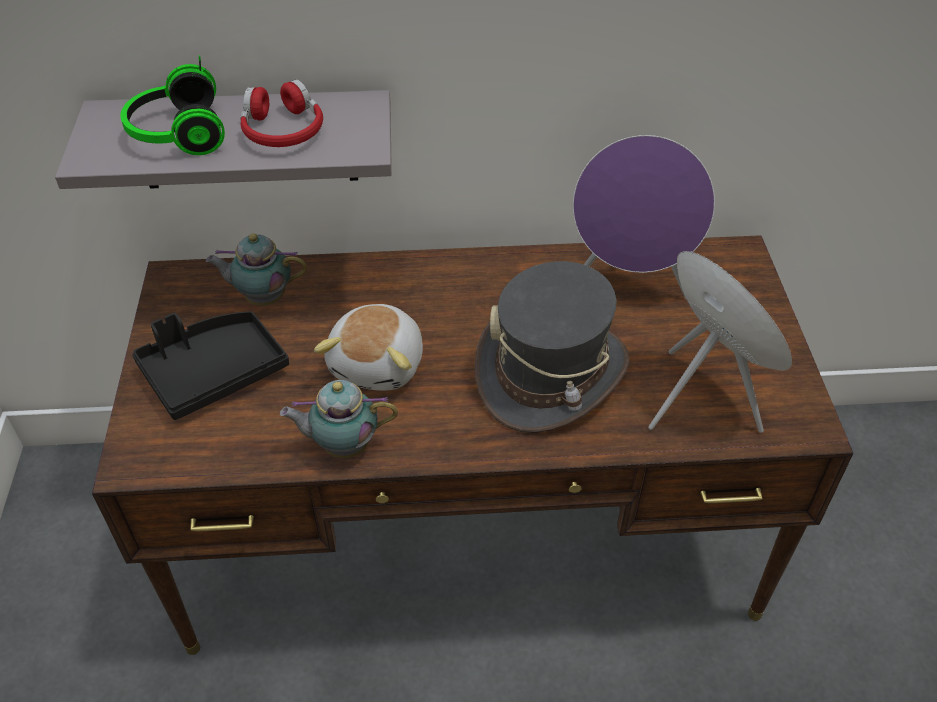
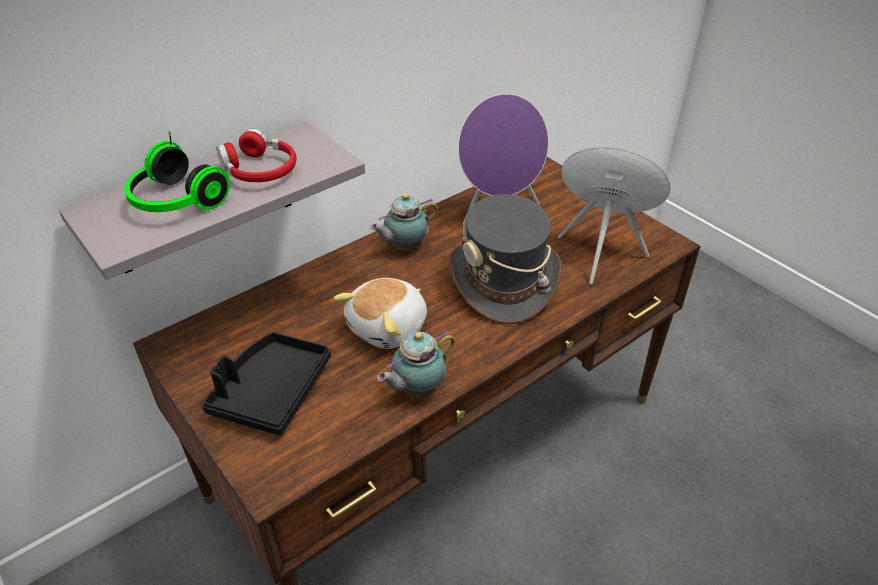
camera: 35 degrees left, 5 degrees down
(262, 298) = (257, 325): teapot -> teapot (404, 247)
(379, 364) = (389, 328): plush toy -> plush toy turned 60 degrees clockwise

